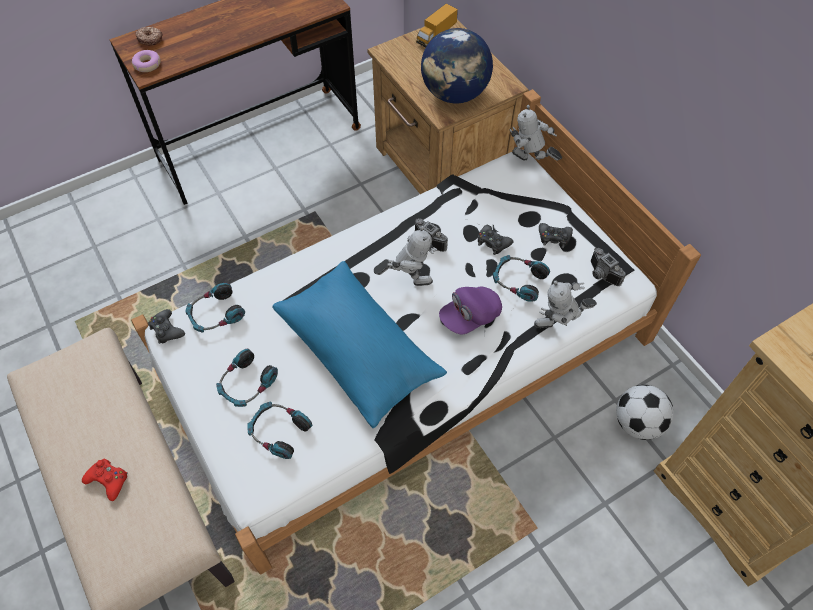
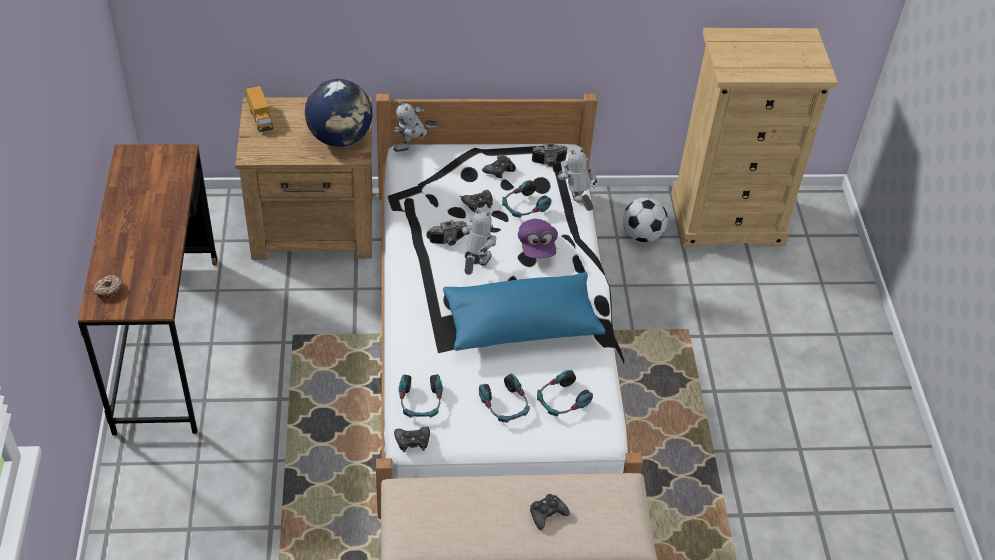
camera: 65 degrees left, 10 degrees down
(108, 480) = (547, 514): red game controller -> black game controller
(147, 64) = (146, 303): donut -> none
(559, 325) = (576, 205): toy robot -> toy robot turned 150 degrees clockwise

